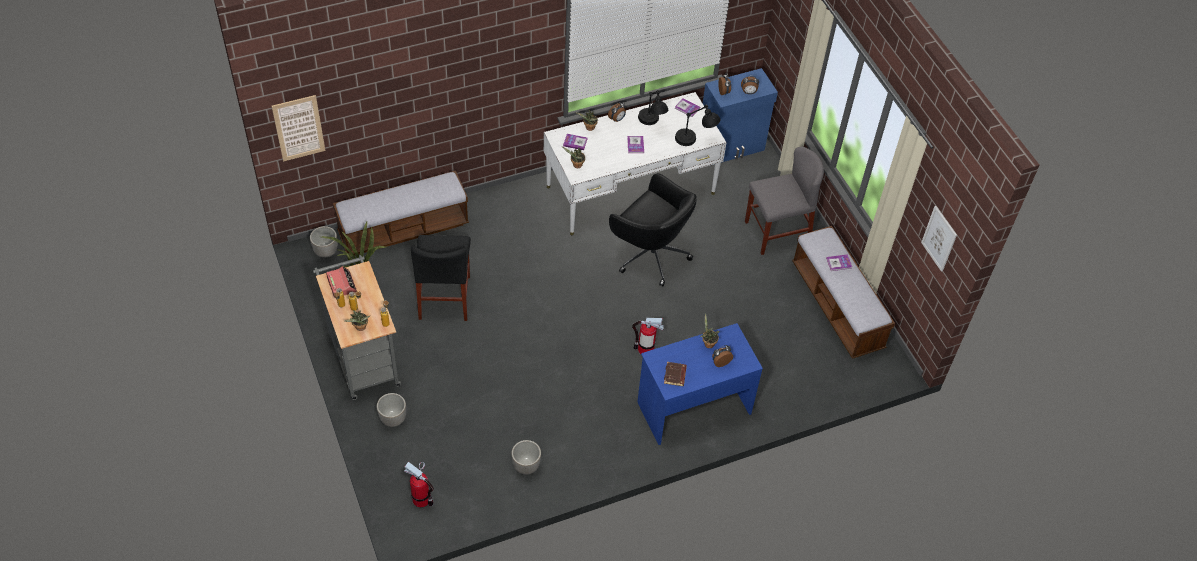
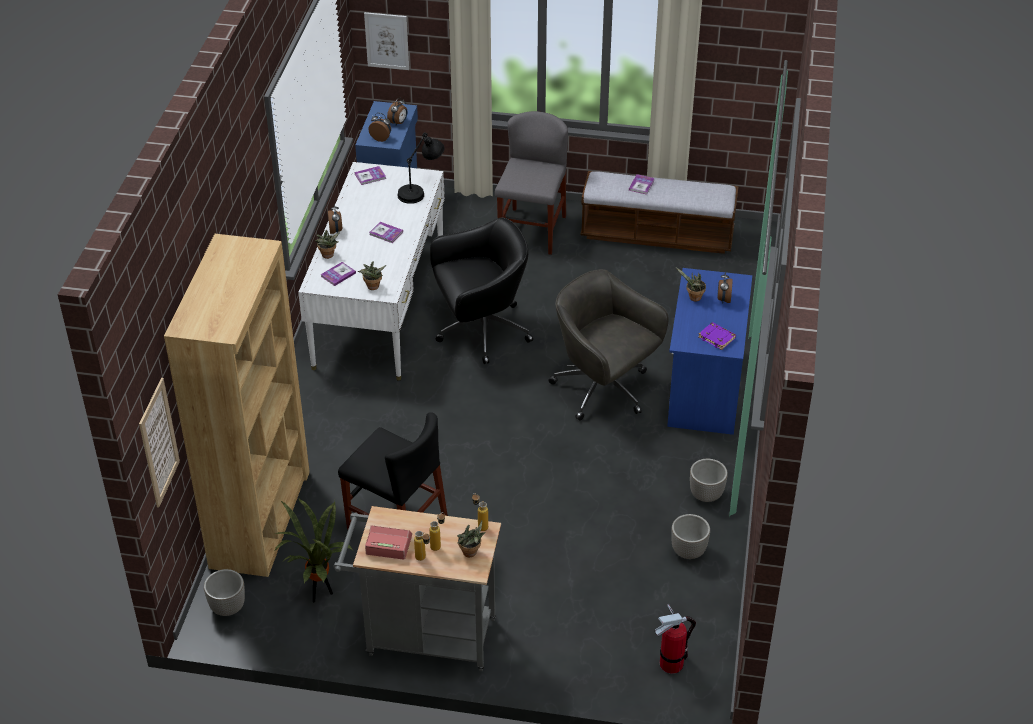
camera: 55 degrees left, 10 degrees down
(393, 419) = (539, 644): planter -> planter (706, 495)
(404, 229) = (260, 518): bench -> brown bookcase
(645, 349) = (603, 390): fire extinguisher -> grey office chair
(652, 124) = (368, 209): black table lamp -> none
(675, 375) = (717, 338): brown book -> purple book
(939, 238) = (751, 54): picture -> picture (387, 41)

